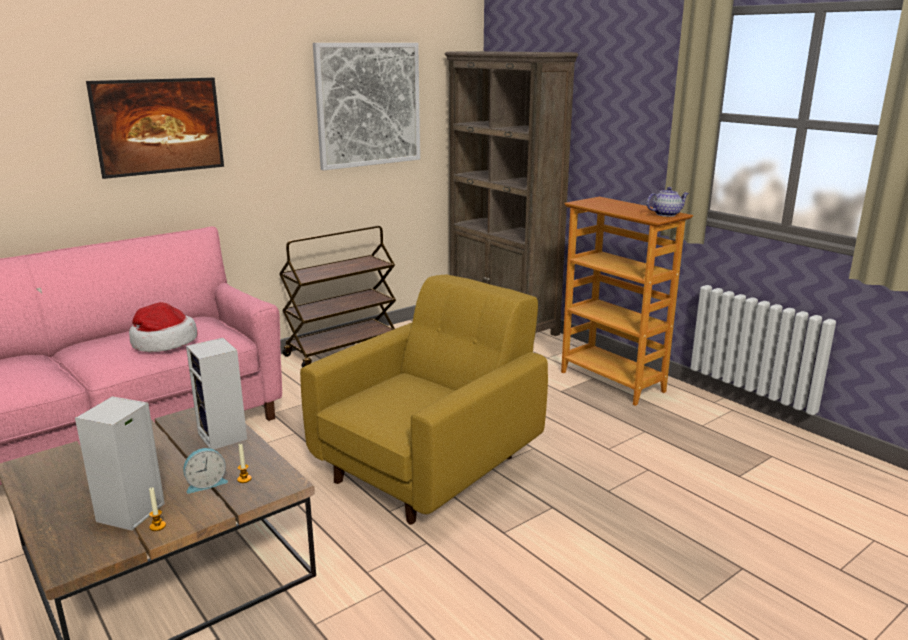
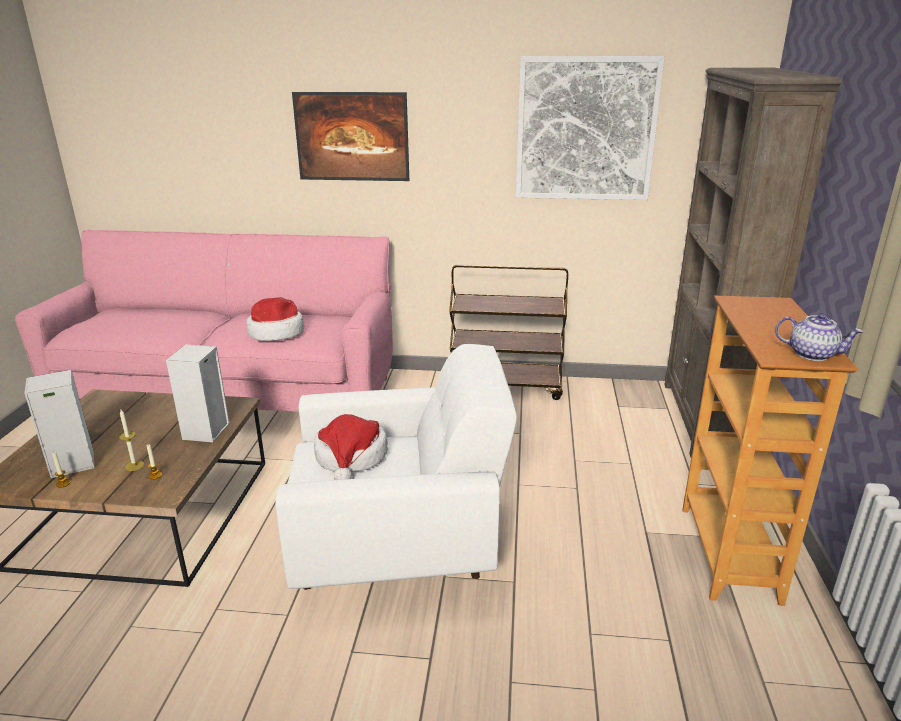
camera: 45 degrees right, 5 degrees up
(206, 483) = (134, 466): alarm clock -> candle
(388, 399) = (351, 457): none -> hat
(430, 466) = (399, 543): yellow armchair -> white armchair

